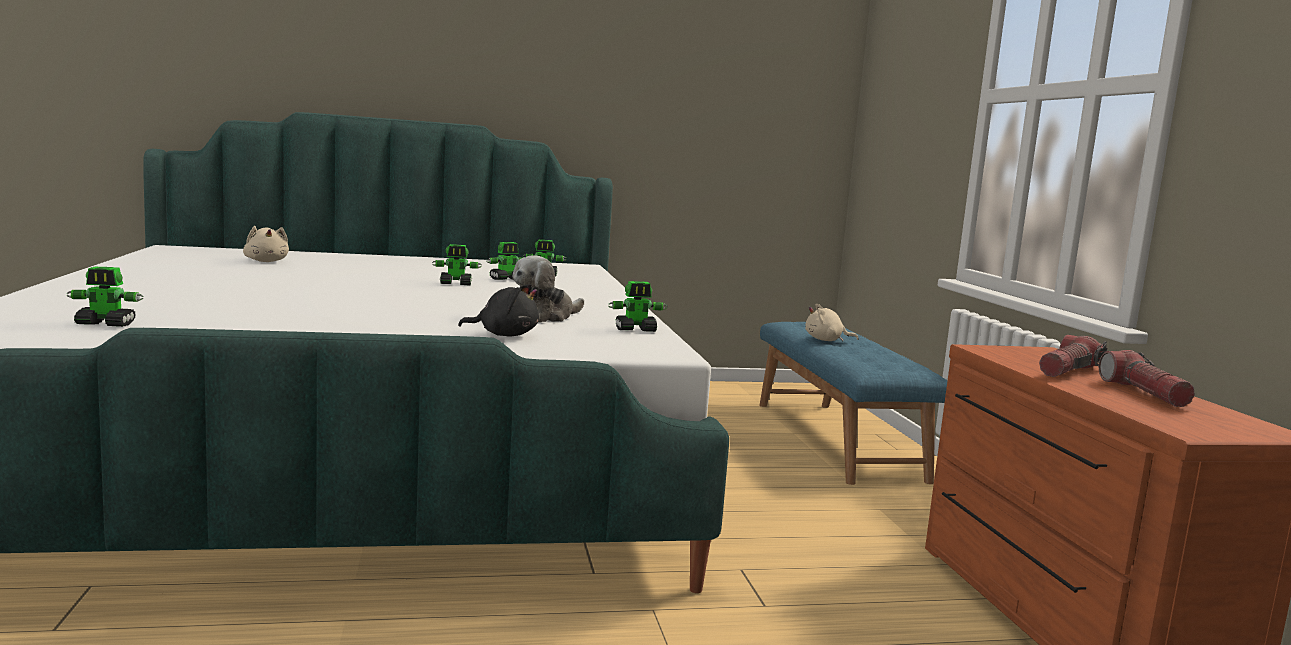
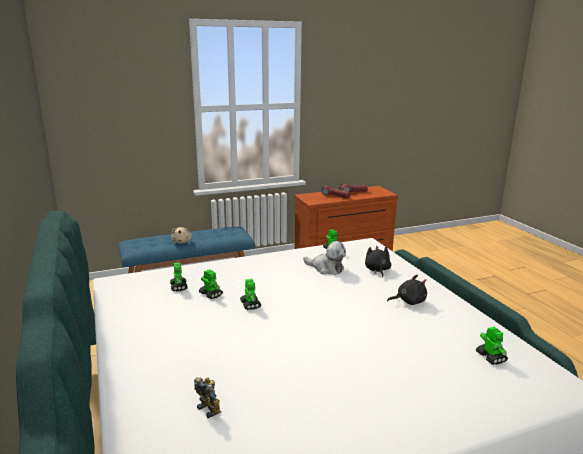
camera: 100 degrees left, 10 degrees up
(266, 261) = (210, 408): beige plush toy -> toy robot
(349, 327) = (409, 301): none -> black plush toy

